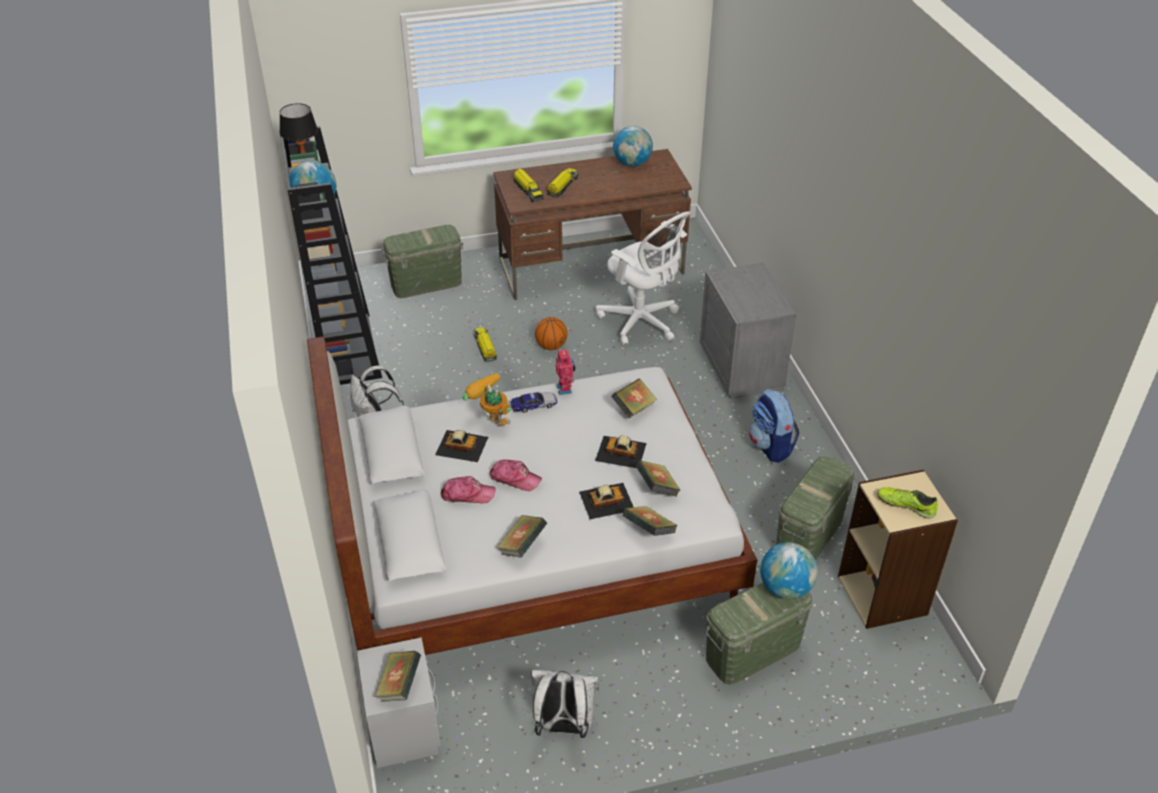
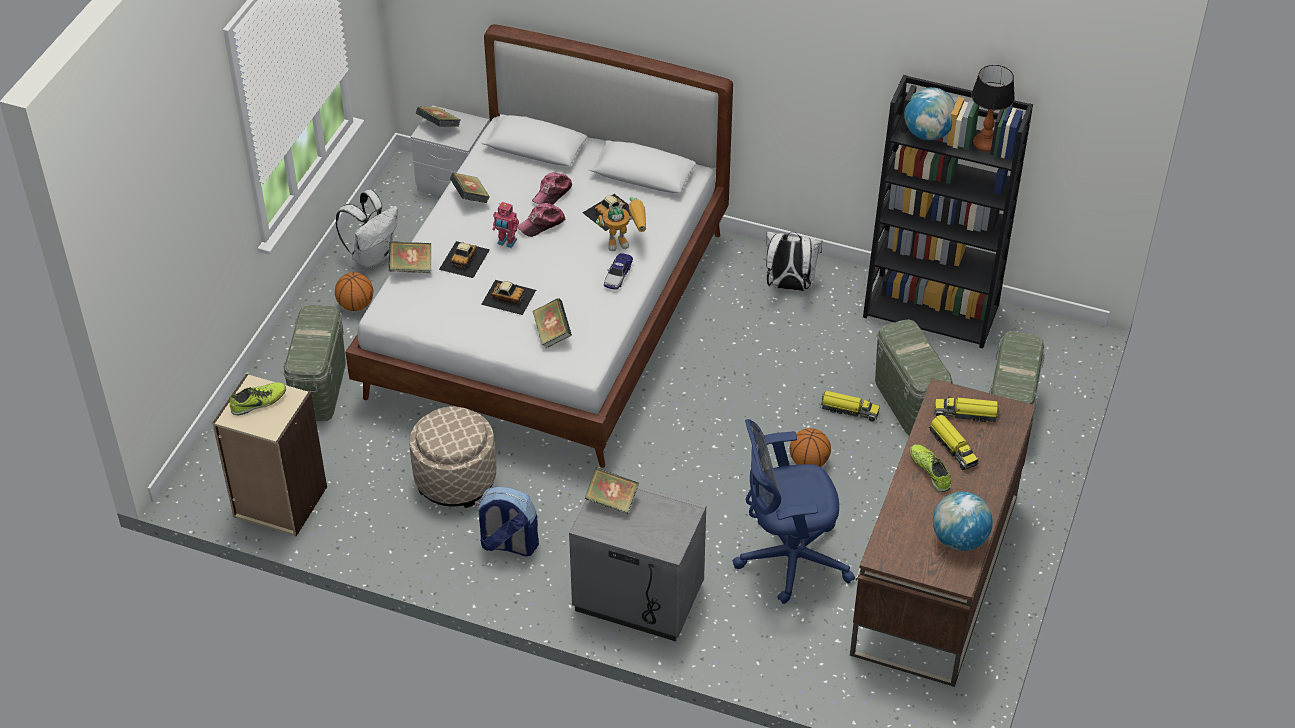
camera: 125 degrees right, 5 degrees up
(565, 389) = (621, 305): toy robot -> toy robot (506, 242)
(591, 188) = (930, 471): none -> shoe
(621, 452) = (508, 297): toy car -> toy car turned 60 degrees clockwise
(637, 694) = (356, 305): none -> basketball
(641, 322) = (787, 559): white office chair -> blue office chair
(657, 488) = (446, 294): book -> book (612, 501)
(748, 506) = (455, 479): none -> beige ottoman
(785, 588) = (308, 359): globe -> none
(809, 536) = (383, 498): green storage box -> green storage box (908, 403)

